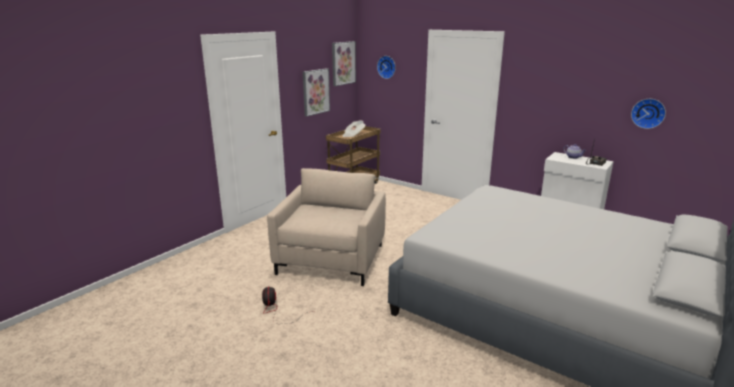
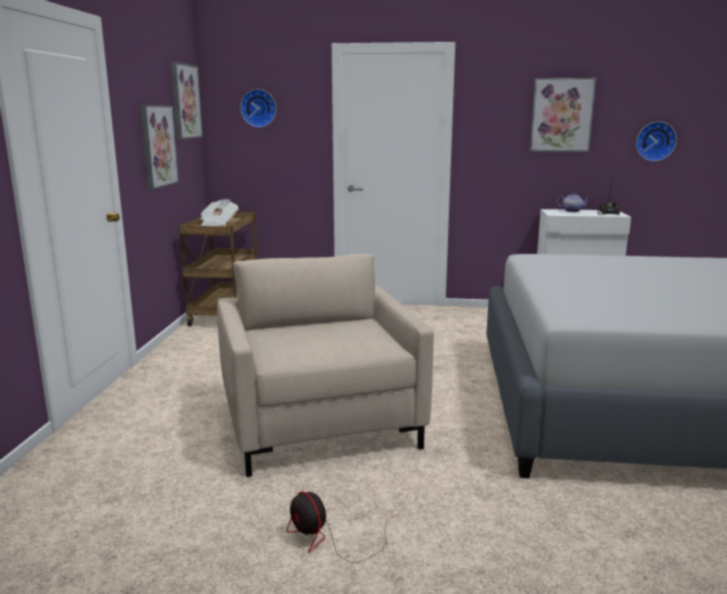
camera: 30 degrees left, 5 degrees down
(575, 87) = (561, 115): none -> picture

